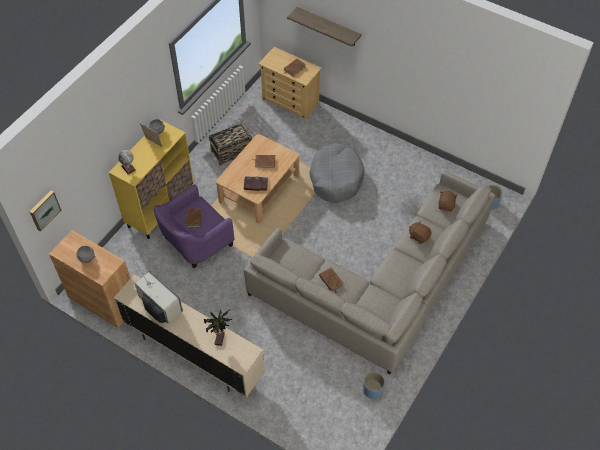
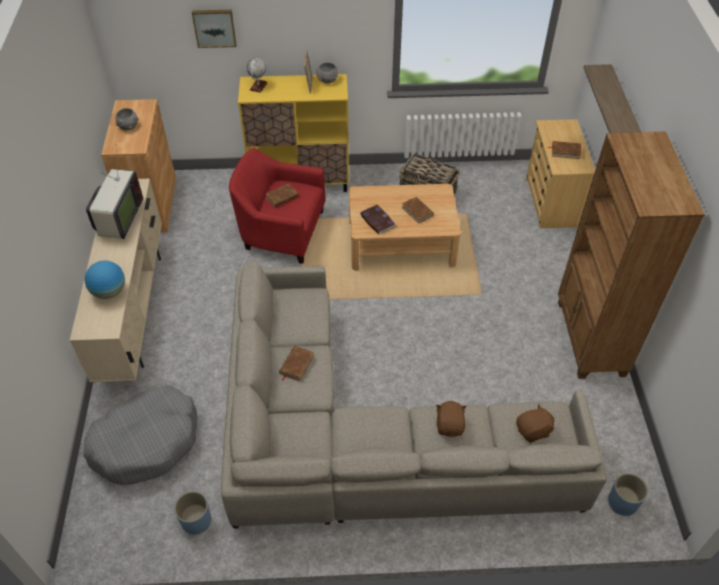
camera: 55 degrees right, 5 degrees down
(44, 210) = (130, 47): picture -> picture (214, 27)
(195, 241) = (281, 231): purple armchair -> red armchair
(220, 339) = (109, 292): potted plant -> globe
(336, 178) = (485, 303): grey dog bed -> grey dog bed (146, 442)
(394, 151) = (589, 339): none -> brown bookcase

